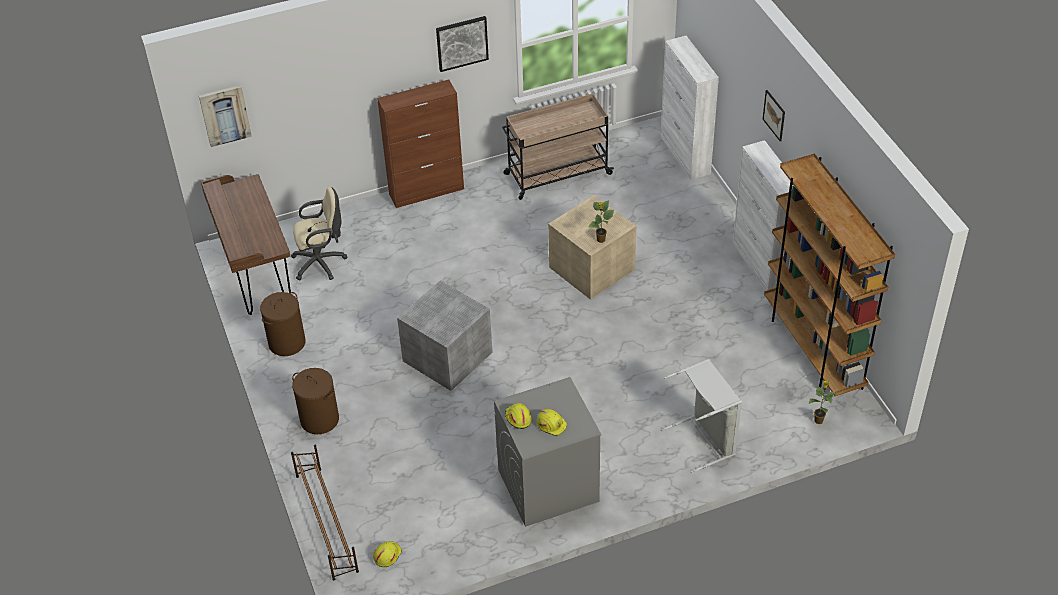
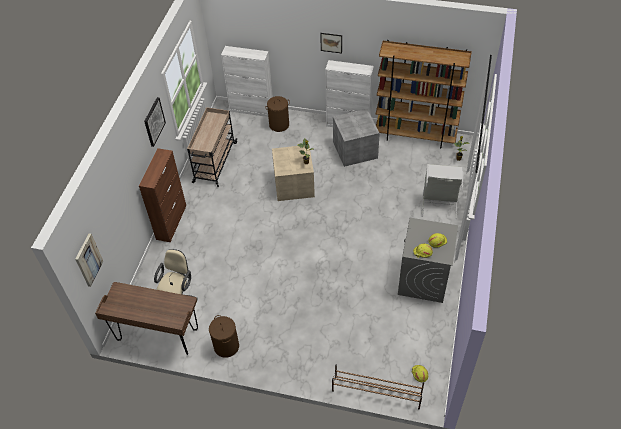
camera: 55 degrees left, 5 degrees up
(320, 419) = (299, 358): brown laundry basket -> brown laundry basket (279, 125)
(446, 357) = (301, 276): grey storage box -> grey storage box (354, 150)

